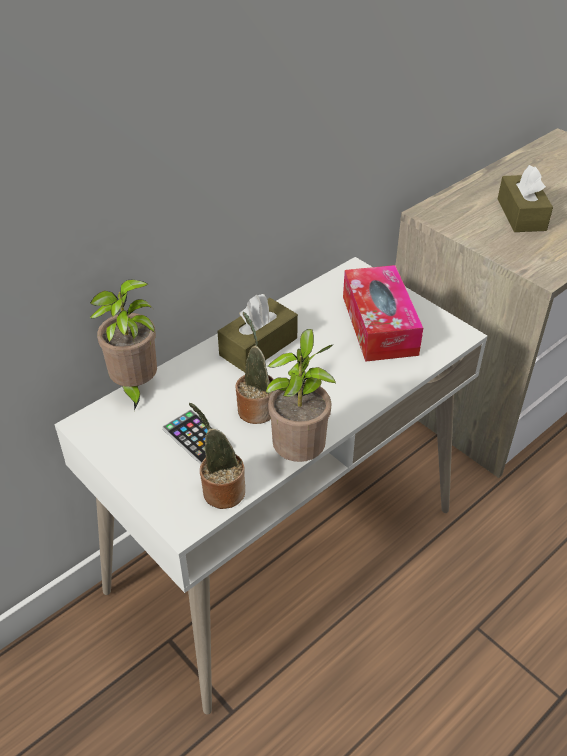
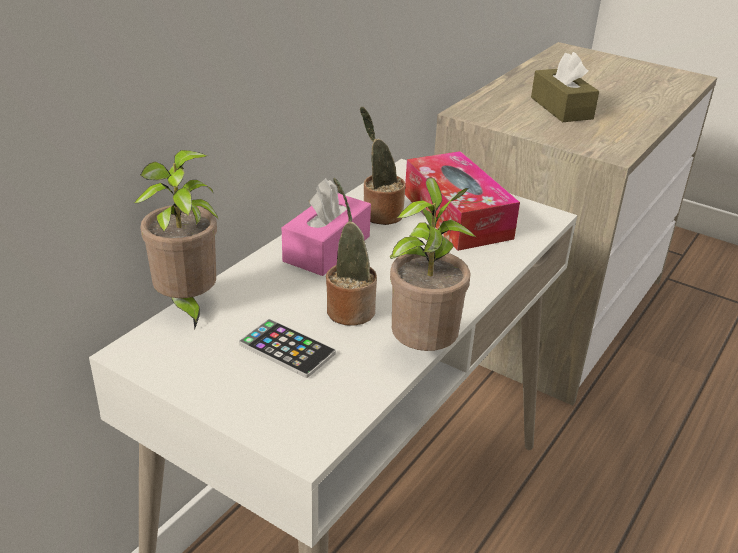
camera: 15 degrees left, 10 degrees down
(221, 491) = (340, 402): potted plant -> potted plant (379, 214)
(258, 346) = (327, 249): brown tissue box -> pink tissue box

